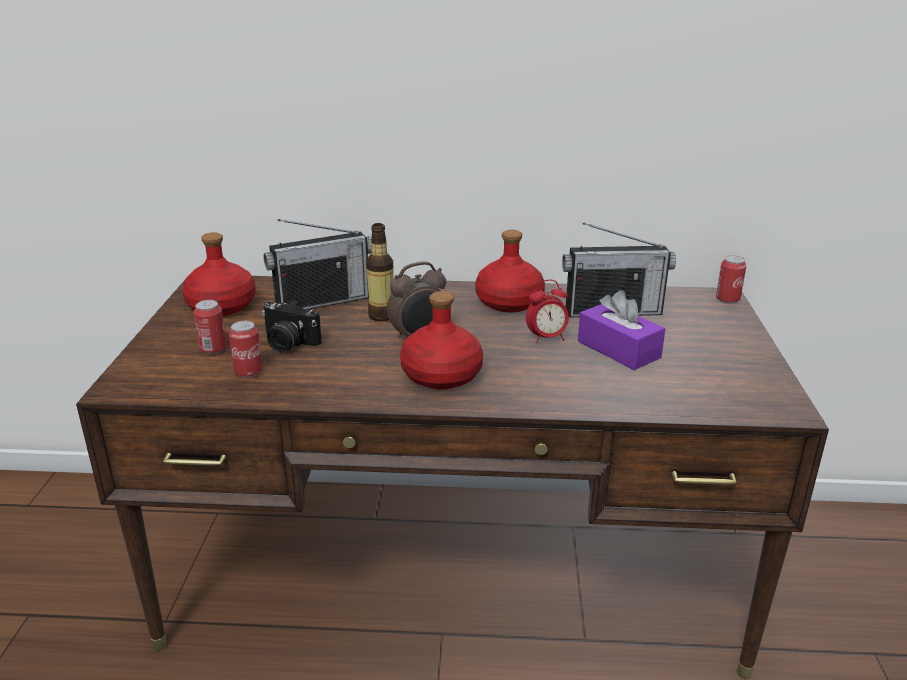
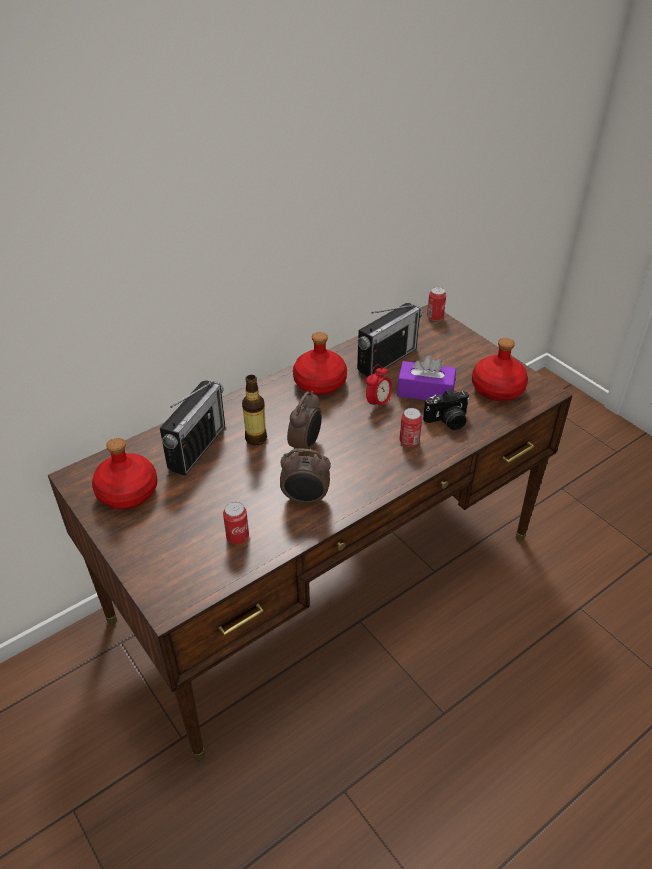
camera: 40 degrees left, 15 degrees up
(213, 349) = (183, 533): can -> can (409, 441)
(288, 343) = (228, 498): camera -> camera (447, 421)
(351, 375) = (305, 499): none -> alarm clock
(442, 375) = (358, 467): red bottle -> red bottle (497, 389)

